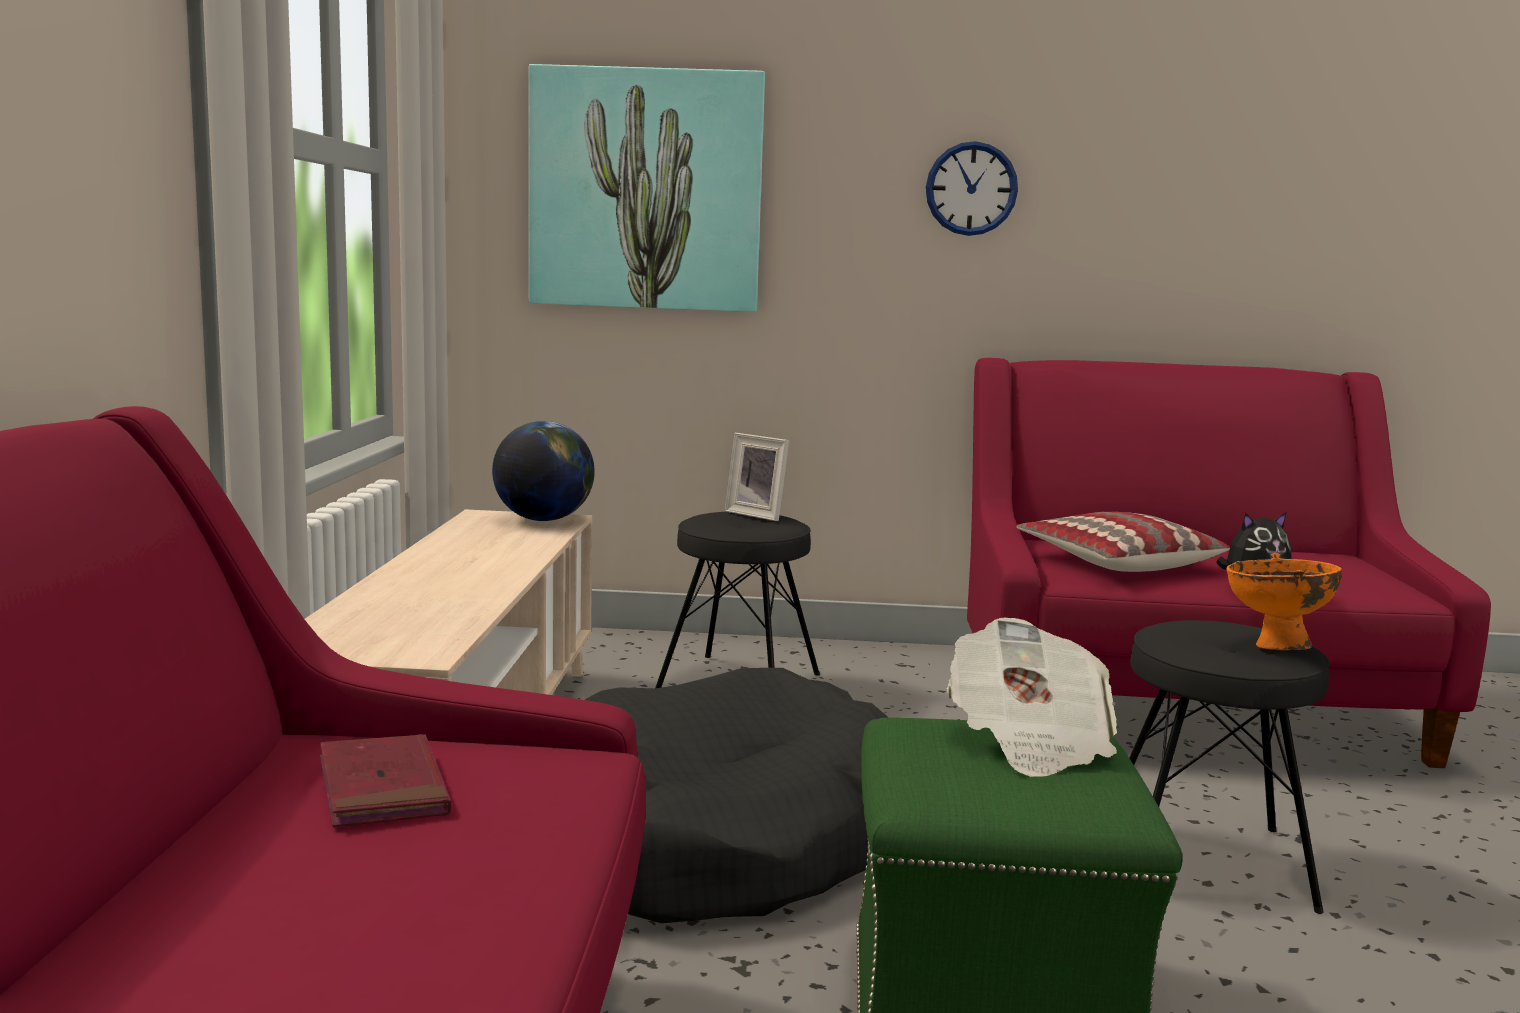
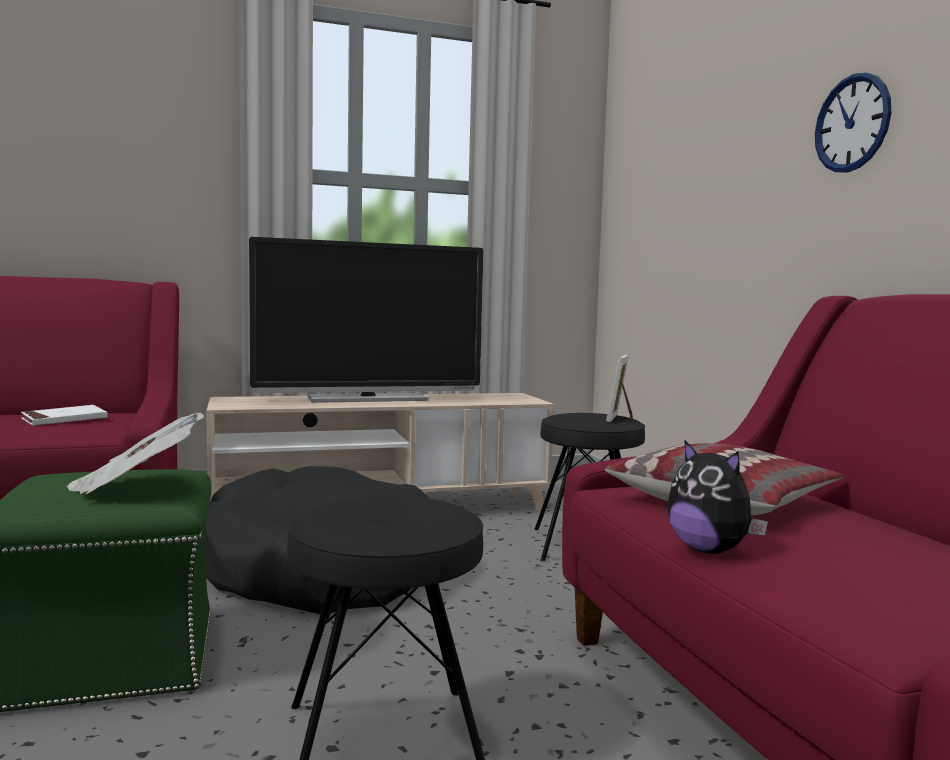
camera: 70 degrees right, 5 degrees down
(383, 788) = (64, 419): red book -> white book
(437, 575) = (368, 399): none -> television
(543, 519) = (521, 400): globe -> none
(646, 190) = (667, 183): picture -> none
(1275, 647) = (377, 527): orange bowl -> none

